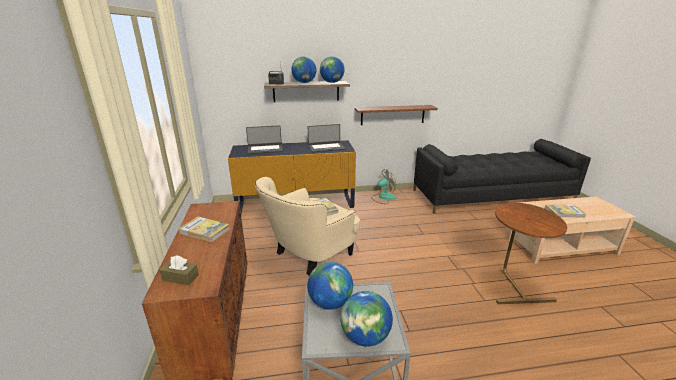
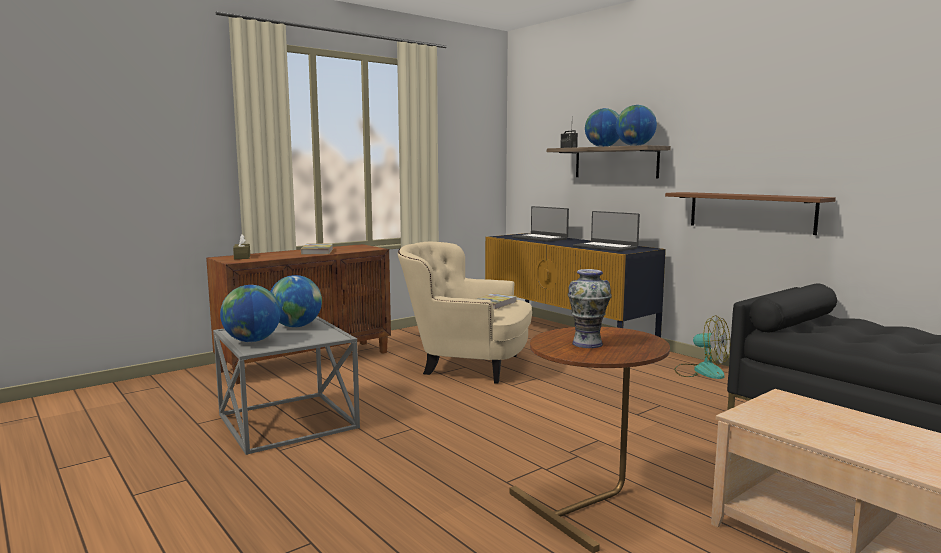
camera: 60 degrees right, 15 degrees down
(531, 220) = (587, 344): none -> vase
(564, 212) = (837, 432): book -> none

